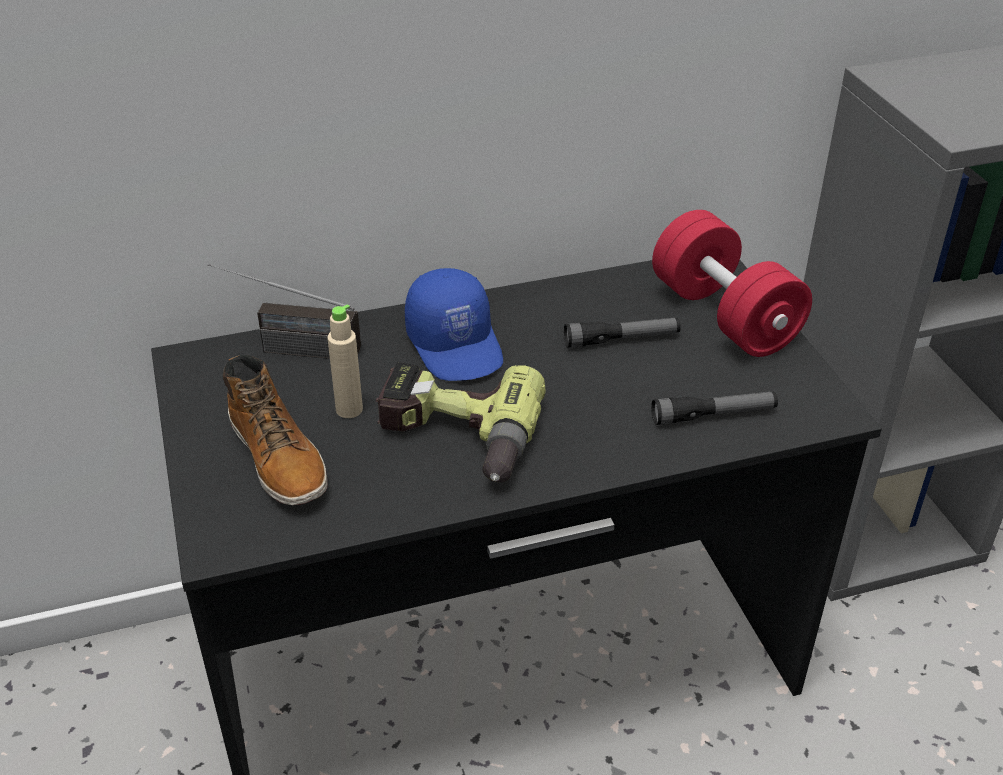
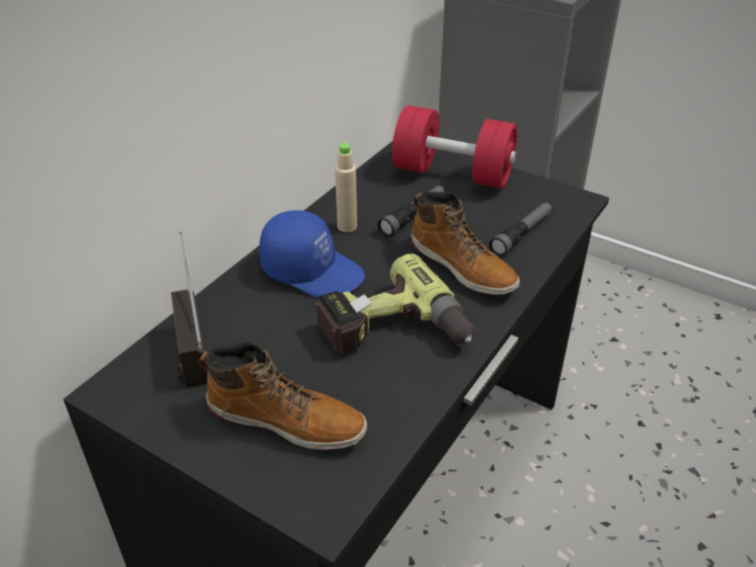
camera: 40 degrees left, 0 degrees up
(286, 349) = (188, 338): radio -> radio turned 105 degrees clockwise
(349, 409) = (294, 354): beige bottle -> beige bottle (347, 226)
(603, 415) = (463, 266): none -> boot

